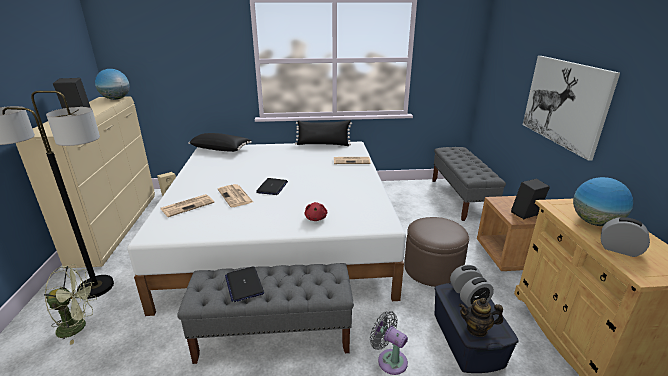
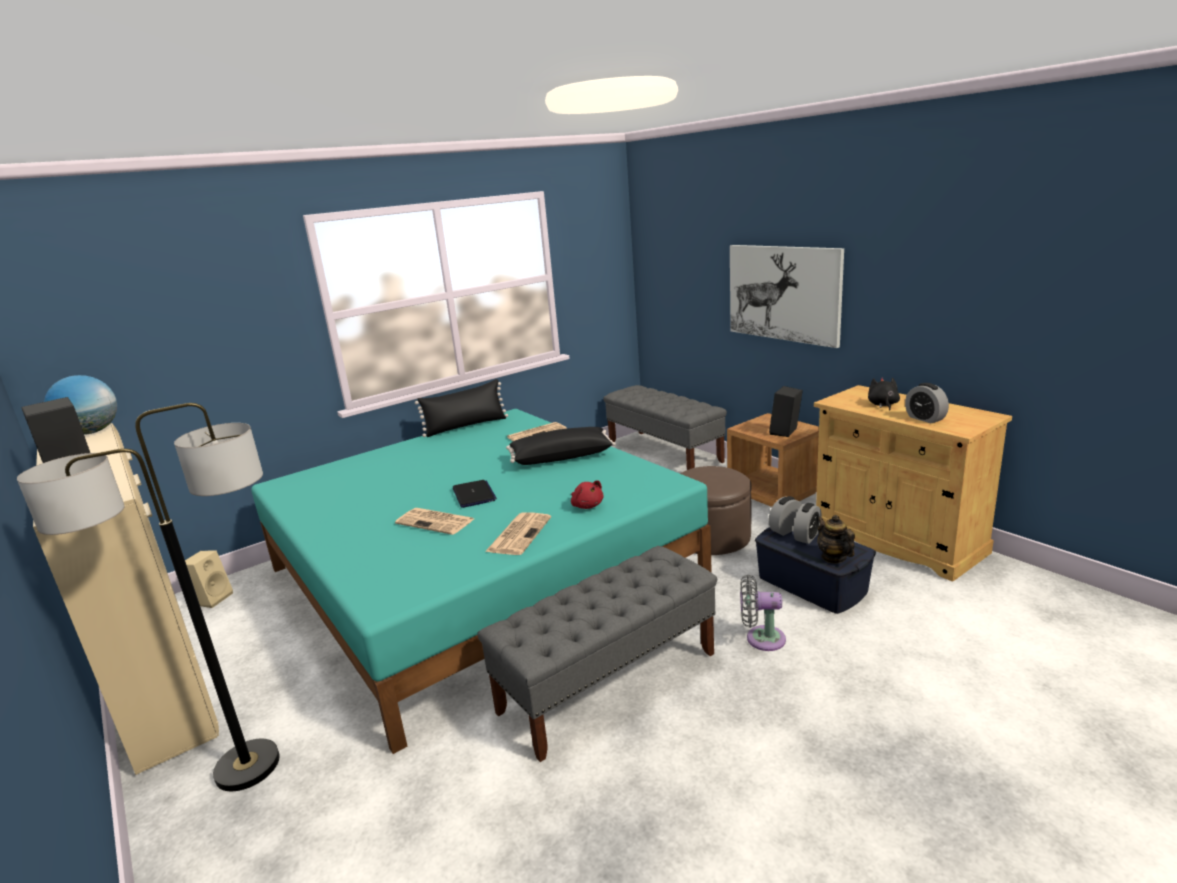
camera: 30 degrees left, 5 degrees down
(78, 326) = (291, 822): green fan -> none
(188, 205) = (379, 556): newspaper -> newspaper (519, 534)
(221, 149) = (306, 476): black pillow -> black pillow (561, 457)
(244, 284) = (574, 611): laptop -> none
(281, 234) = (479, 575): white bed -> turquoise bed
(477, 329) = (833, 557): teapot -> teapot turned 90 degrees clockwise
(594, 222) = (883, 405): globe -> black plush toy
(619, 250) = (925, 418): alarm clock -> alarm clock turned 120 degrees counterclockwise

